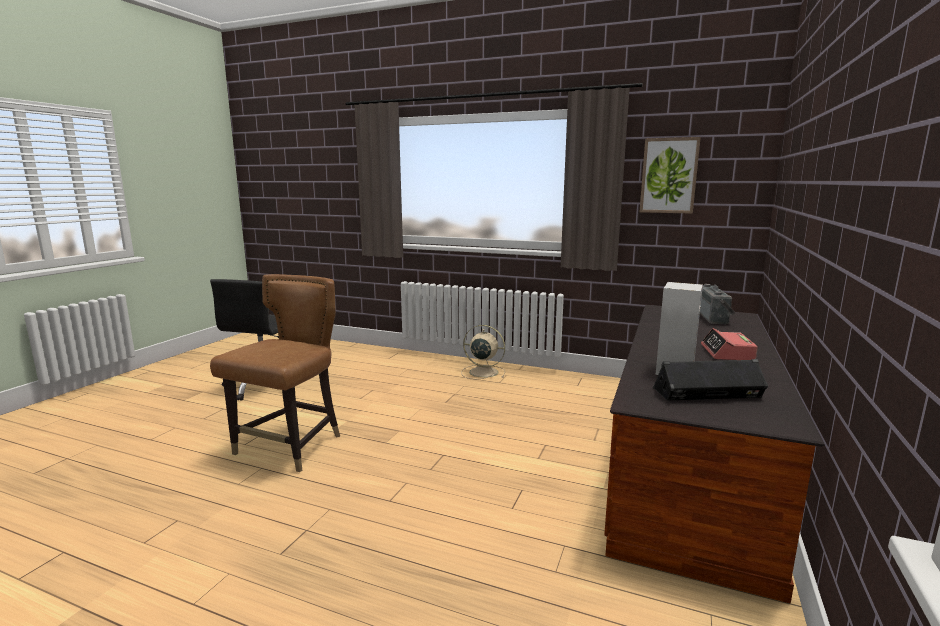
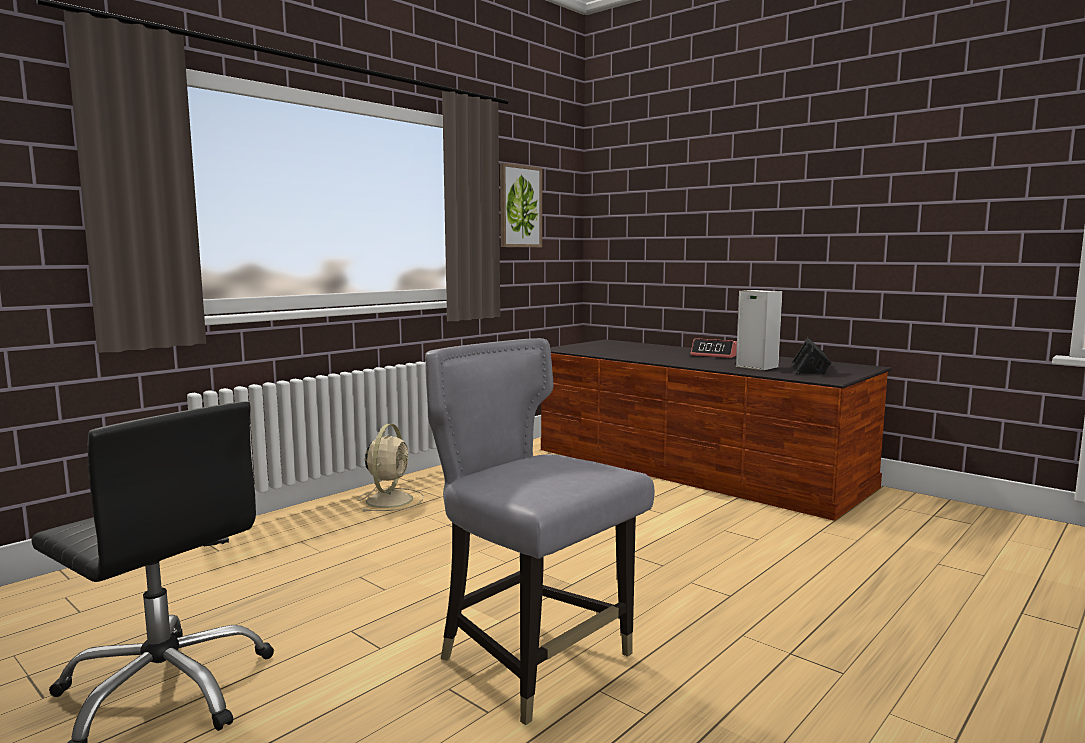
camera: 70 degrees left, 5 degrees down
(291, 446) = (533, 660): brown chair -> grey chair
(482, 372) = (390, 499): beige fan -> beige fan turned 150 degrees clockwise
(714, 317) = (608, 345): radio -> none

